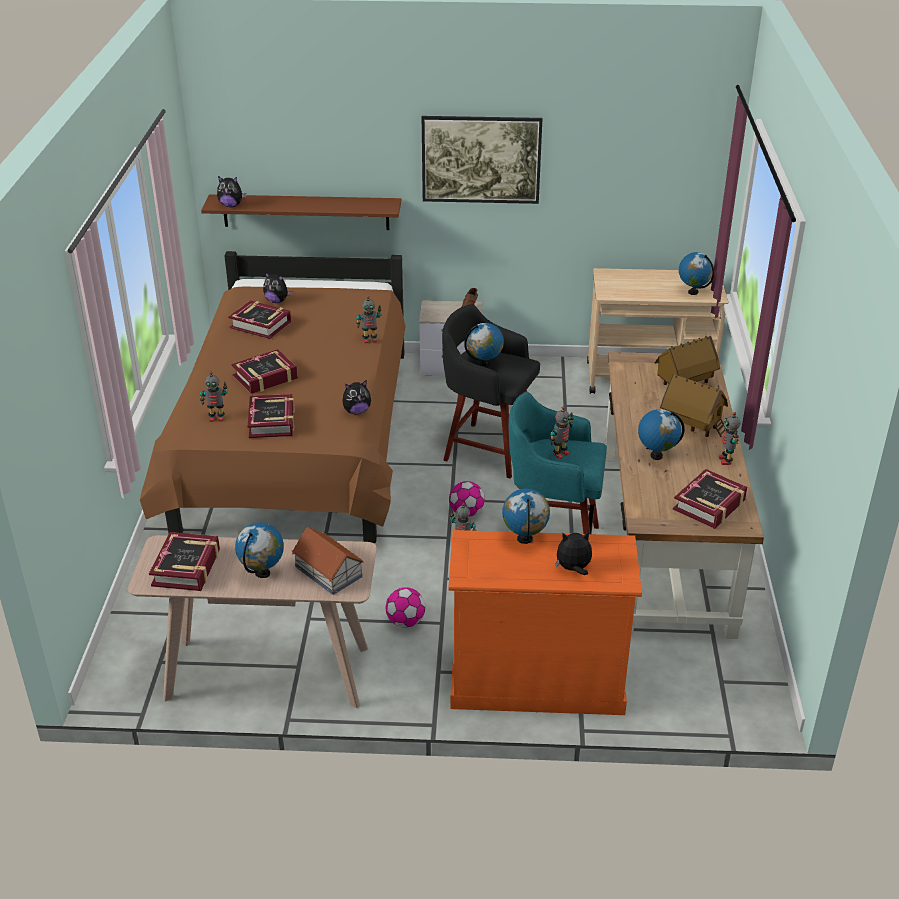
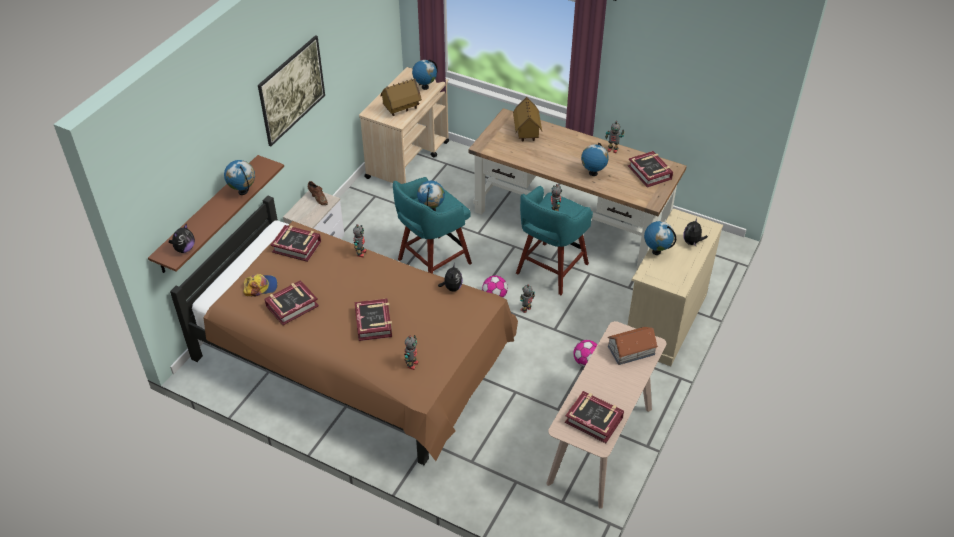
camera: 65 degrees left, 10 degrees up
(262, 573) = (618, 382): globe -> globe (243, 192)
(272, 422) = (437, 335): book -> book (297, 246)
(277, 301) = (260, 287): plush toy -> cap
(487, 449) = (432, 262): black stool -> turquoise stool
(536, 680) = (664, 321): orange dresser -> beige dresser
(692, 426) = (571, 148): toy house -> toy house (402, 109)

